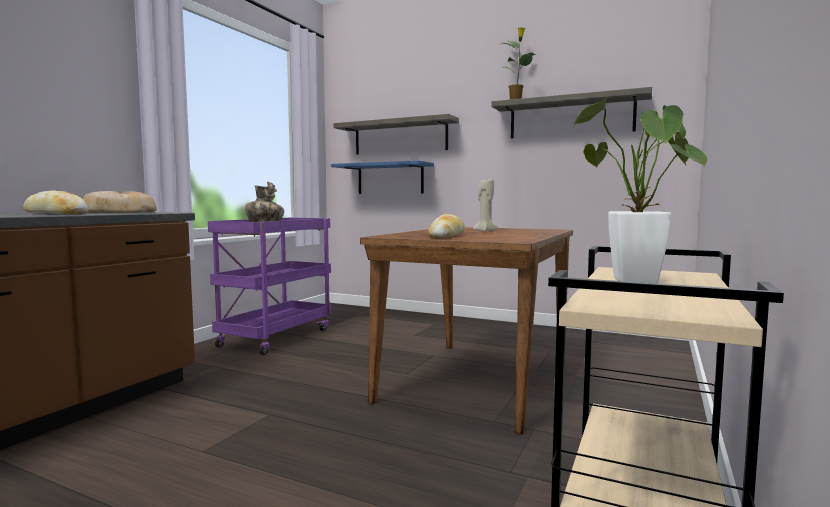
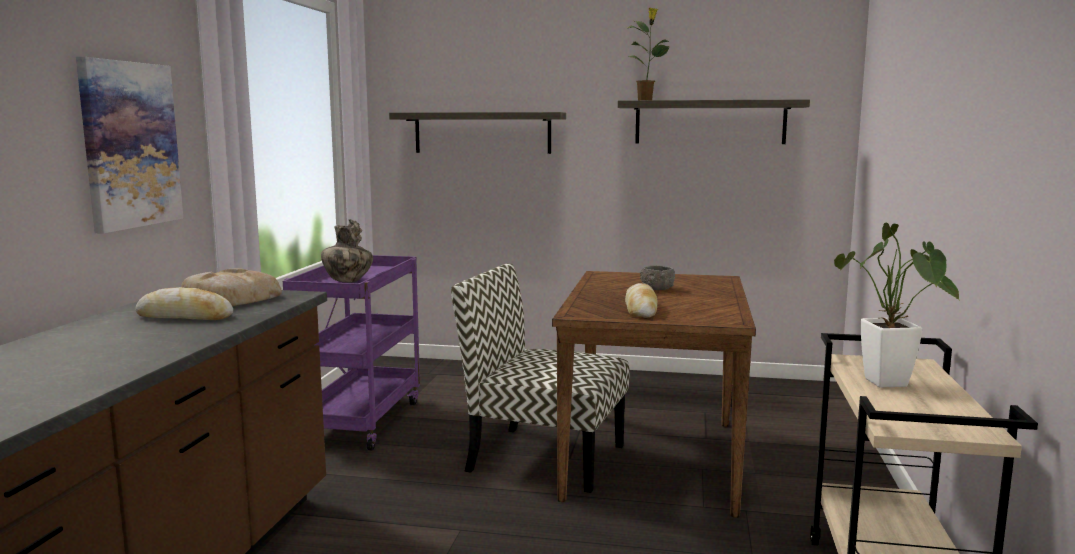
camera: 15 degrees left, 5 degrees up
(65, 99) = (130, 145): none -> picture
(386, 371) = (543, 457): none -> chair
(390, 179) = (468, 188): blue shelf -> none
(485, 231) = (657, 289): beige candle -> grey bowl

